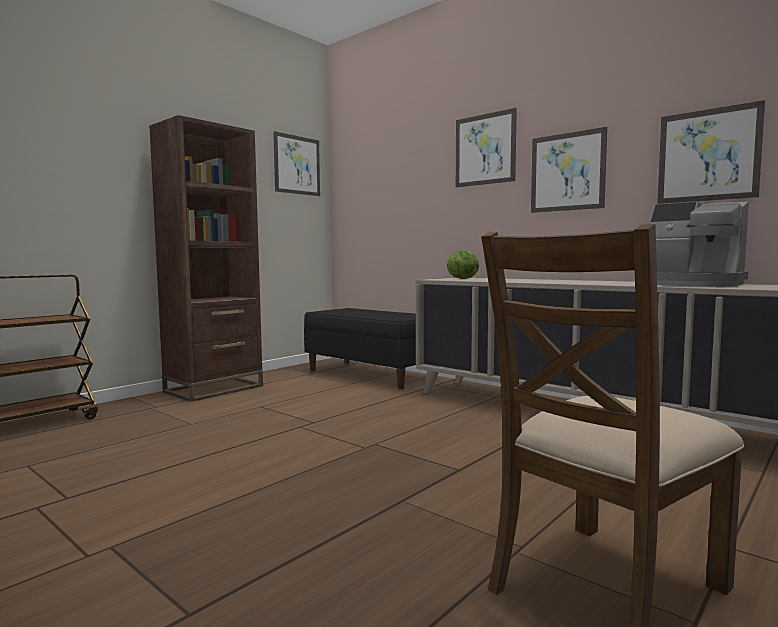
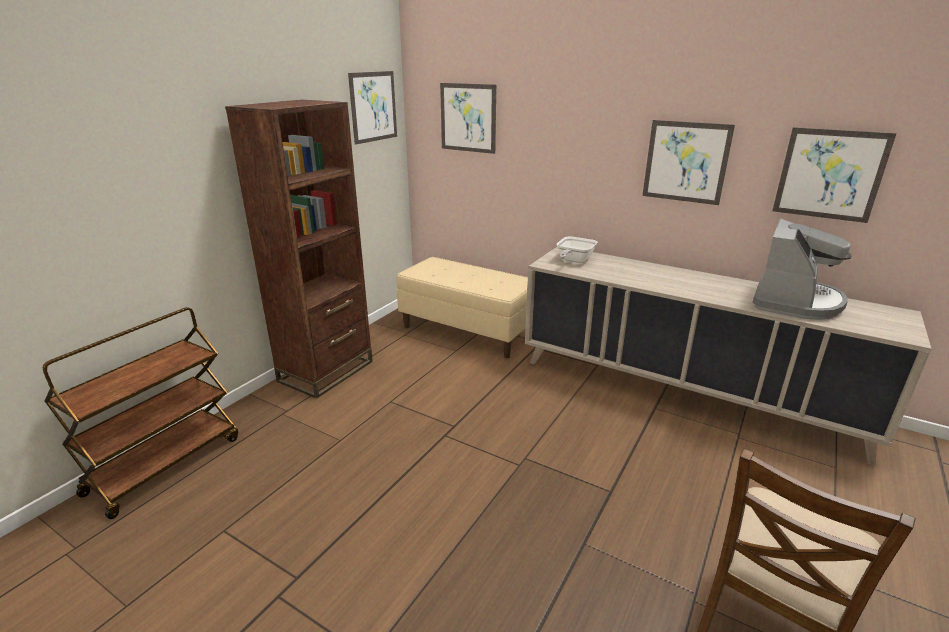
camera: 10 degrees left, 20 degrees up
(371, 374) = (468, 331): black bench -> beige bench
(464, 279) = (573, 261): lettuce -> frying pan
(485, 149) = (597, 119): picture -> picture (468, 118)
(689, 284) = (795, 302): coffee machine -> coffee machine turned 90 degrees counterclockwise

